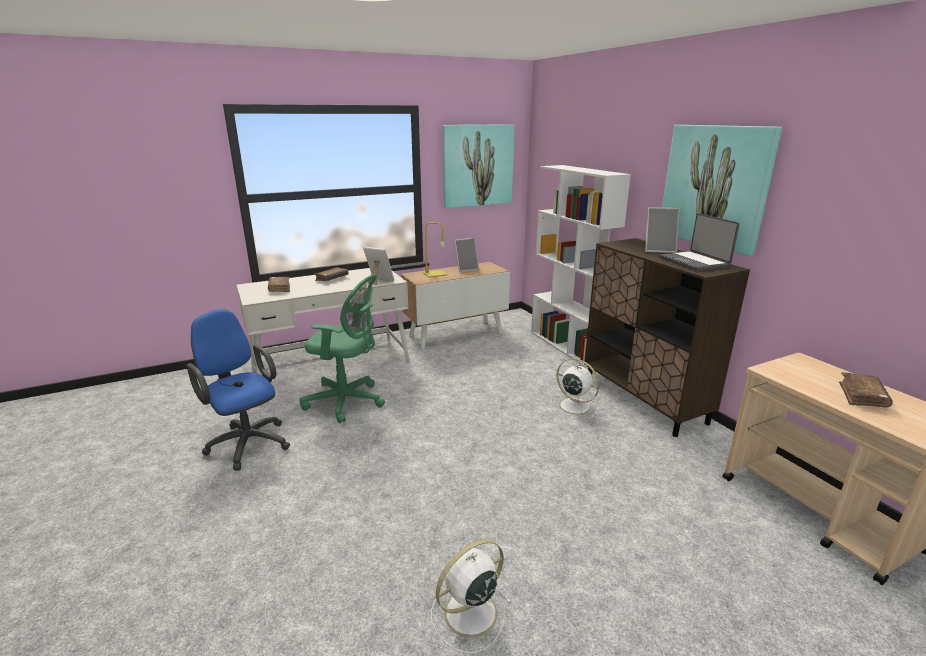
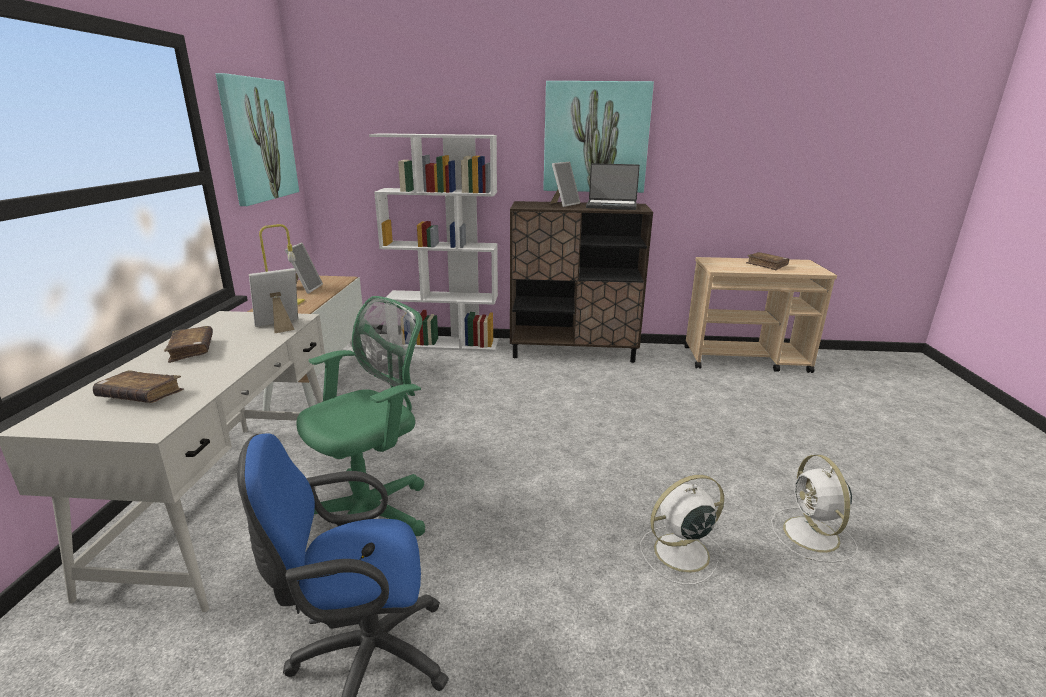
camera: 60 degrees left, 0 degrees up
(573, 405) = (550, 380): white fan -> white fan (679, 553)

